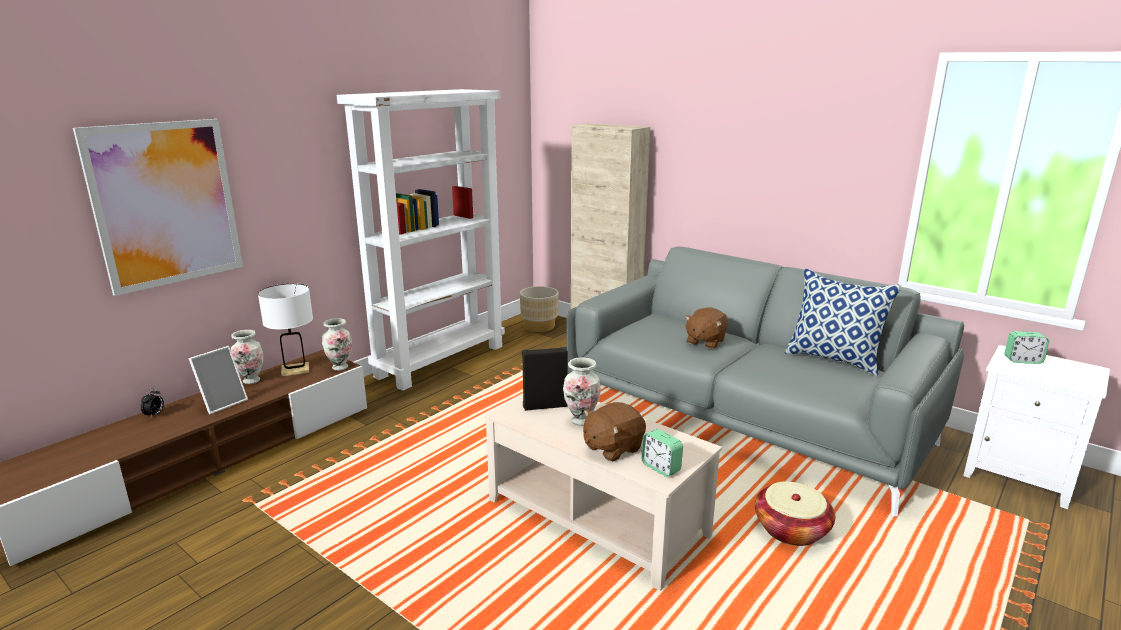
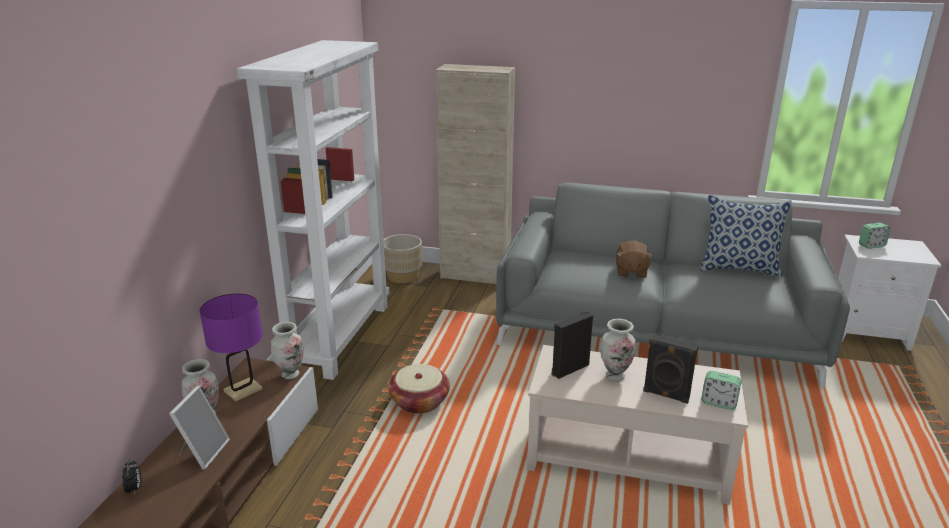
camera: 25 degrees left, 5 degrees up
(165, 204) = (109, 237): picture -> none
(295, 370) = (243, 390): white table lamp -> purple table lamp
(612, 448) = (665, 395): brown plush toy -> black speaker
(791, 529) = (770, 421): basket -> basket (419, 401)

